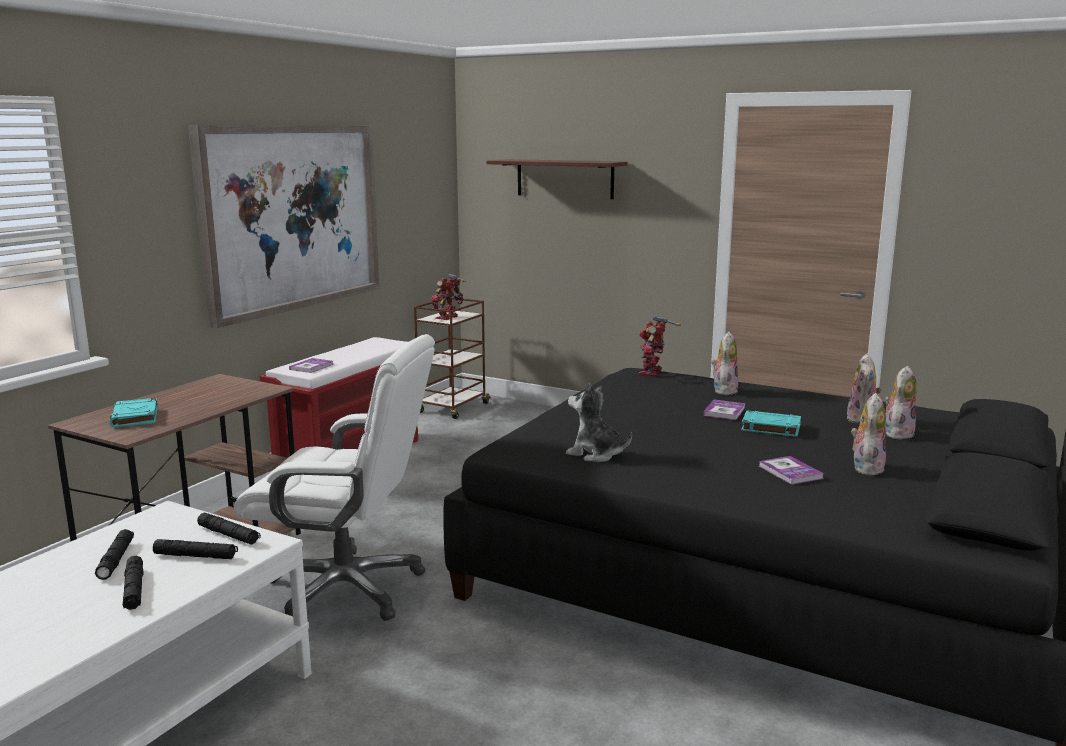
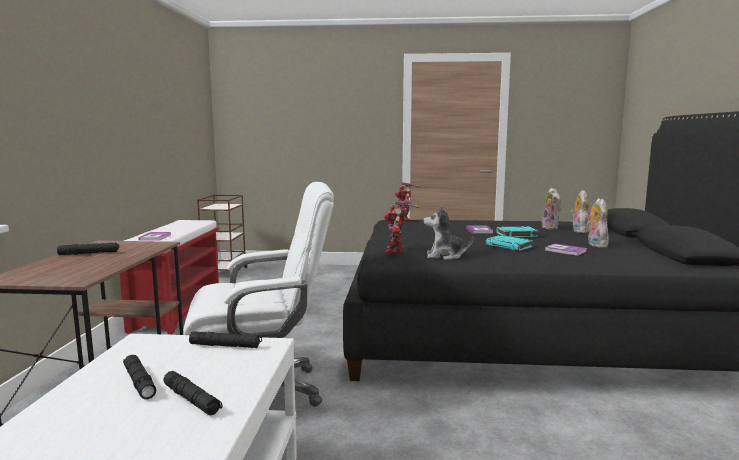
camera: 25 degrees left, 5 degrees down
(135, 417) = (62, 270): turquoise book -> turquoise book (509, 246)
(196, 556) = (217, 365): black flashlight -> black flashlight (89, 253)
(292, 217) = (127, 122): picture -> none
(448, 317) = (221, 206): toy robot -> toy robot (396, 250)
(564, 178) = (296, 109): shelf -> none
(723, 390) = (458, 223): plush toy -> none

